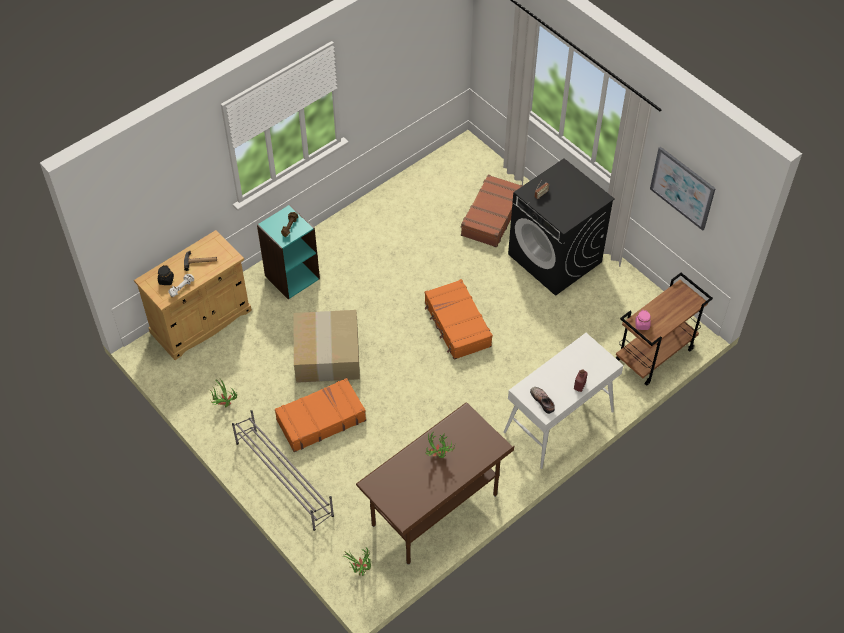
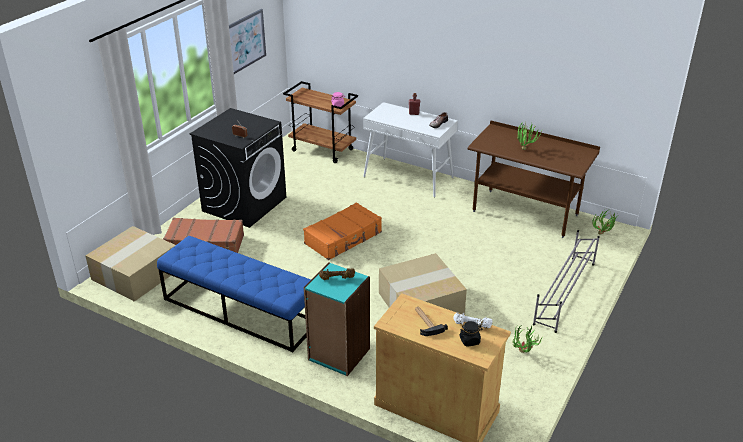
camera: 110 degrees left, 20 degrees down
(320, 420) = (492, 288): orange suitcase -> none
(380, 225) = (240, 311): none -> blue bench
(466, 164) = (136, 273): none -> cardboard box

